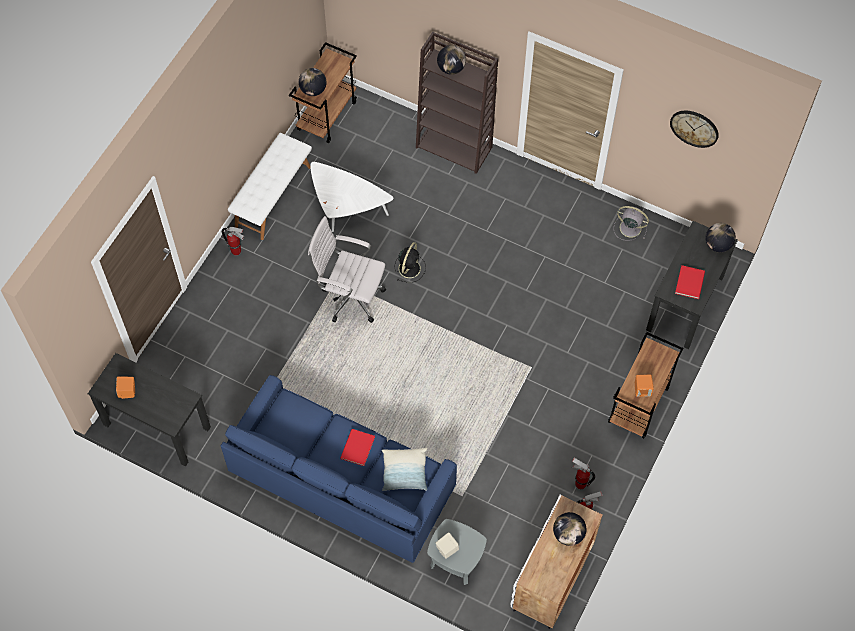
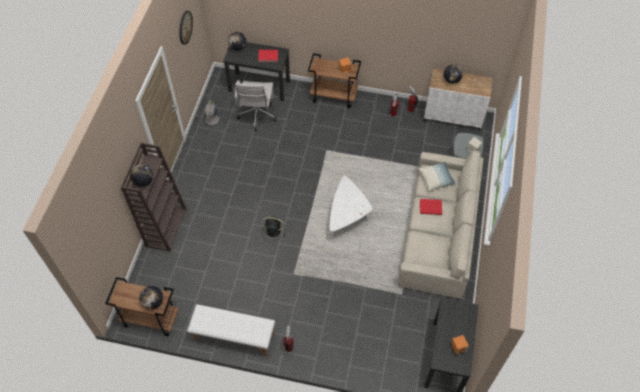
camera: 105 degrees left, 5 degrees down
(341, 478) = (438, 232): blue sofa -> beige sofa
(346, 209) = (234, 283): white coffee table -> white coffee table (347, 217)
(350, 297) = (306, 261): white office chair -> white office chair (257, 116)

